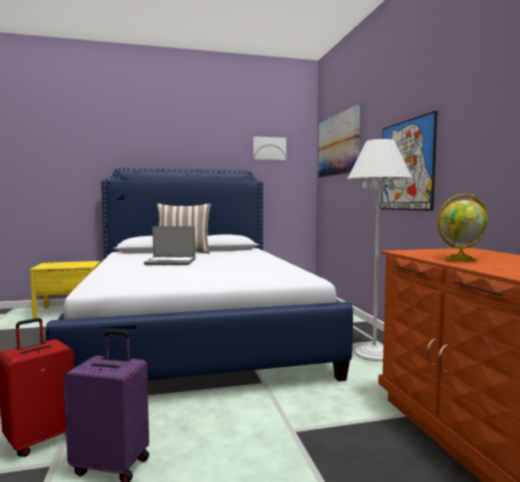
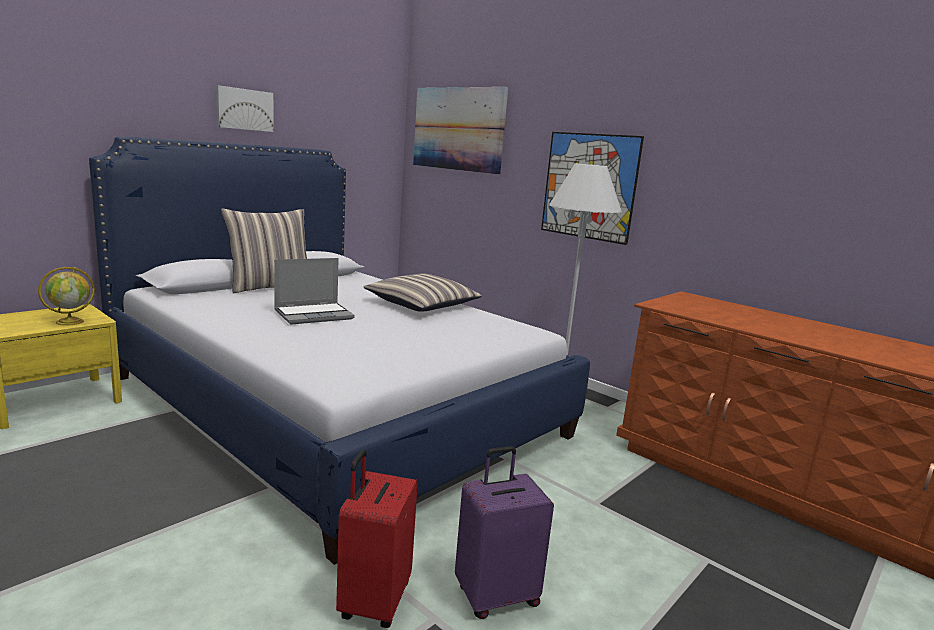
camera: 35 degrees left, 10 degrees up
(257, 262) = (422, 304): none -> pillow
(269, 148) = (349, 116): picture -> picture (244, 109)
(461, 259) = (726, 317): globe -> globe (71, 322)

